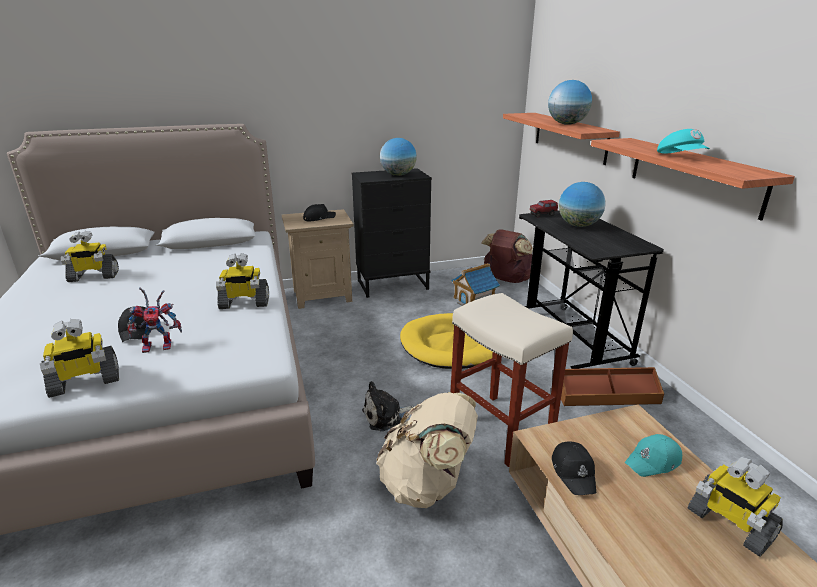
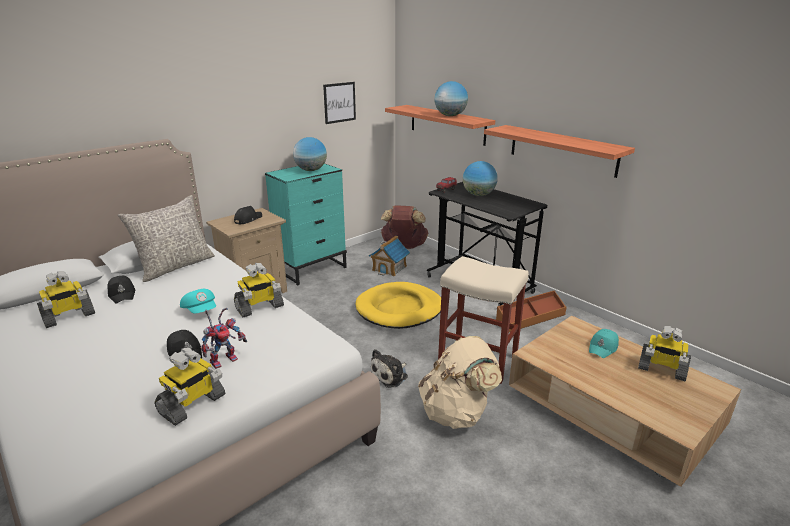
camera: 25 degrees left, 0 degrees up
(218, 250) = (175, 266): none -> grey pillow
(393, 285) = (312, 269): black dresser -> turquoise dresser
(449, 104) = (339, 102): none -> picture
(574, 472) = (566, 367): black cap -> black cap (122, 294)
(681, 157) = (559, 139): turquoise cap -> turquoise cap (201, 310)

